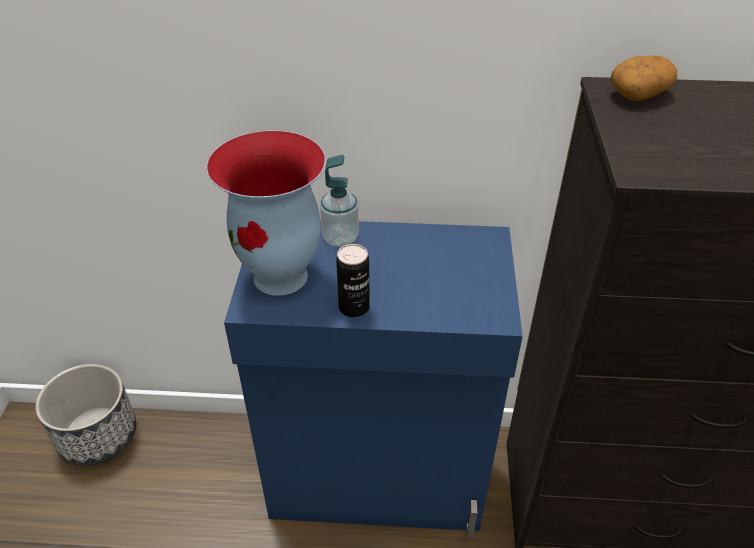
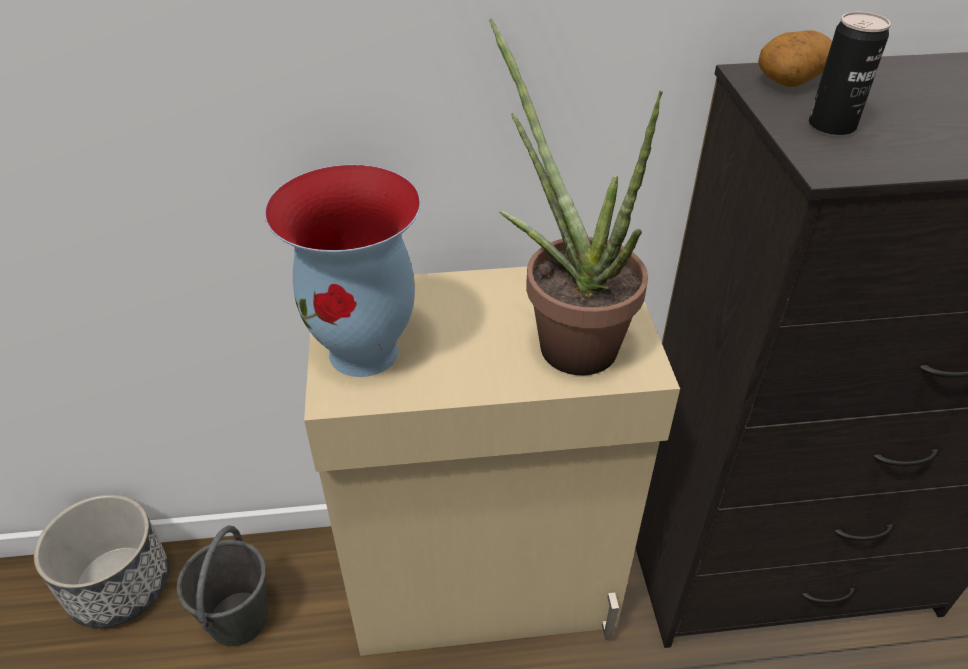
camera: 10 degrees left, 0 degrees up
(181, 476) = (238, 619): none -> grey bucket
(340, 238) = (427, 295): soap dispenser -> none
(354, 307) = (466, 380): can -> can (831, 126)
(378, 478) = (485, 583): blue cabinet -> beige cabinet
(440, 285) = (565, 338): none -> potted plant

